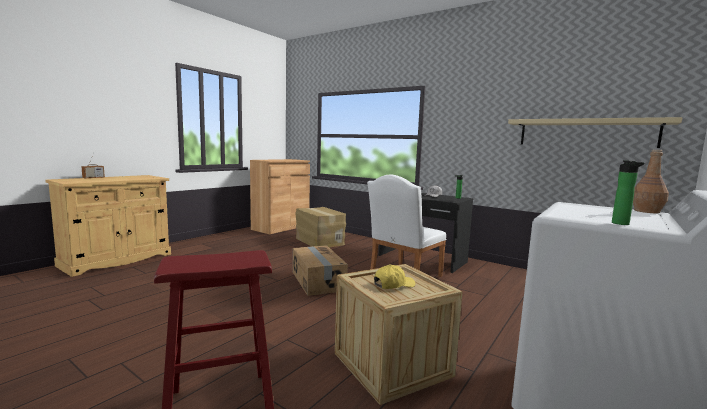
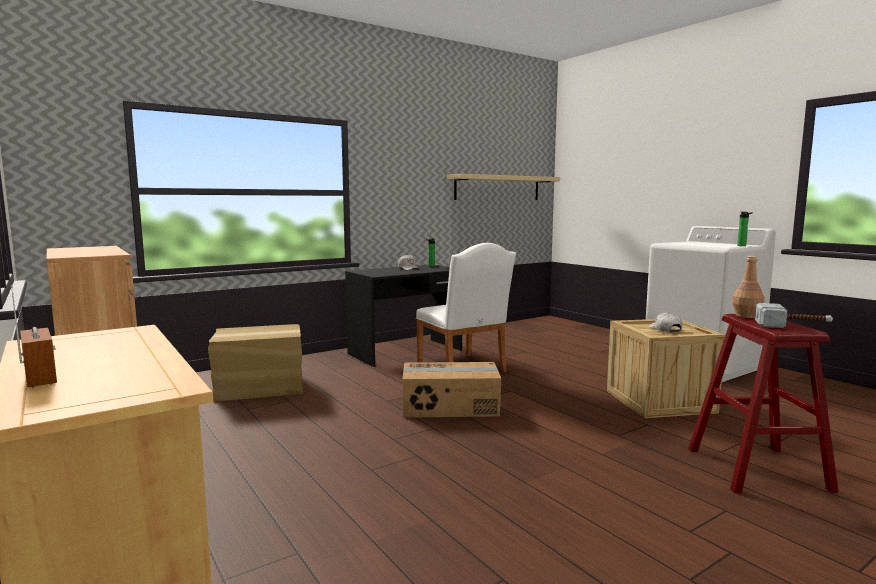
camera: 70 degrees left, 0 degrees up
(195, 265) = (792, 326): none -> hammer
(393, 285) = (665, 329): yellow cap -> white cap
(646, 211) = (687, 241): brown bottle -> brown bottle (746, 316)

